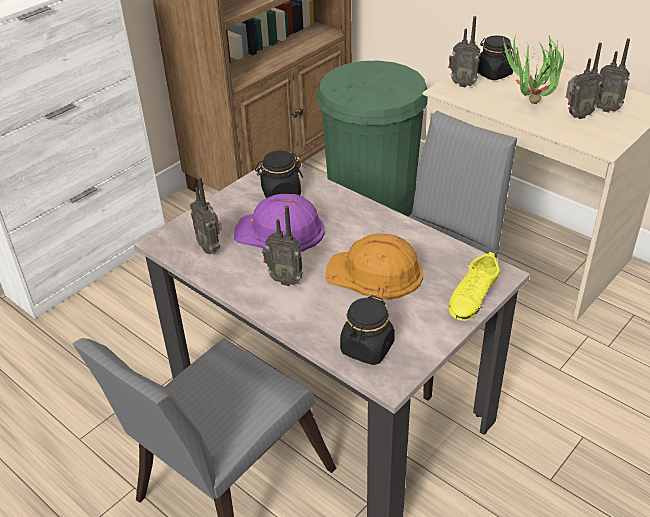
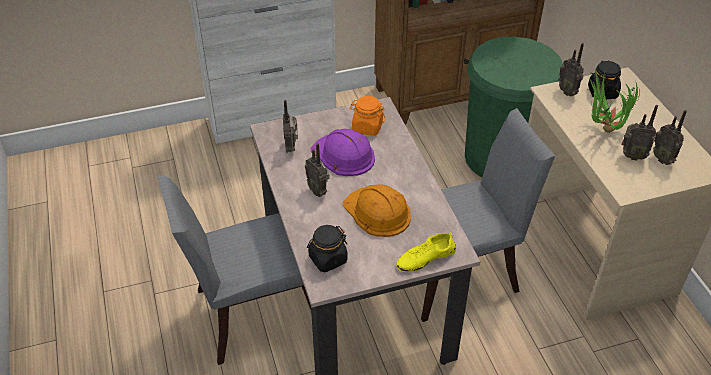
camera: 30 degrees right, 5 degrees up
(280, 193) = (367, 127): black jar -> orange jar

